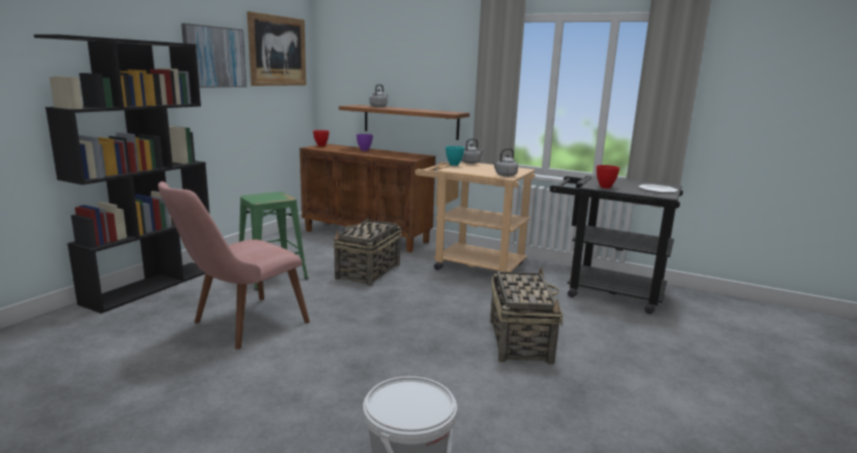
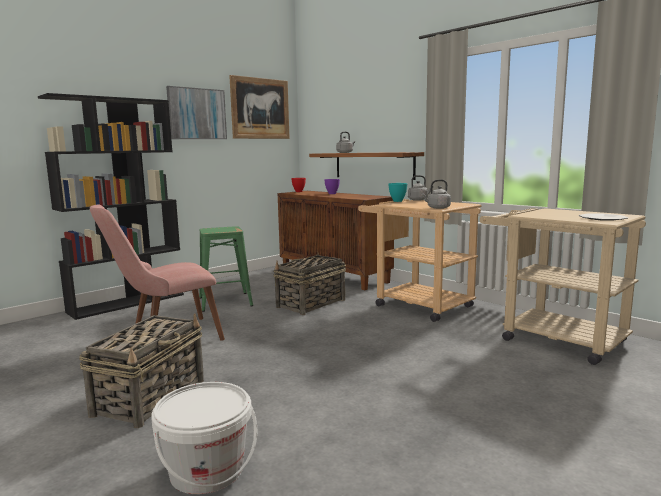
camera: 20 degrees right, 5 degrees down
(520, 340) = (413, 375): basket -> basket (151, 396)
(605, 187) = (539, 216): red bowl -> none
(605, 291) = (552, 338): black cart -> beige cart

